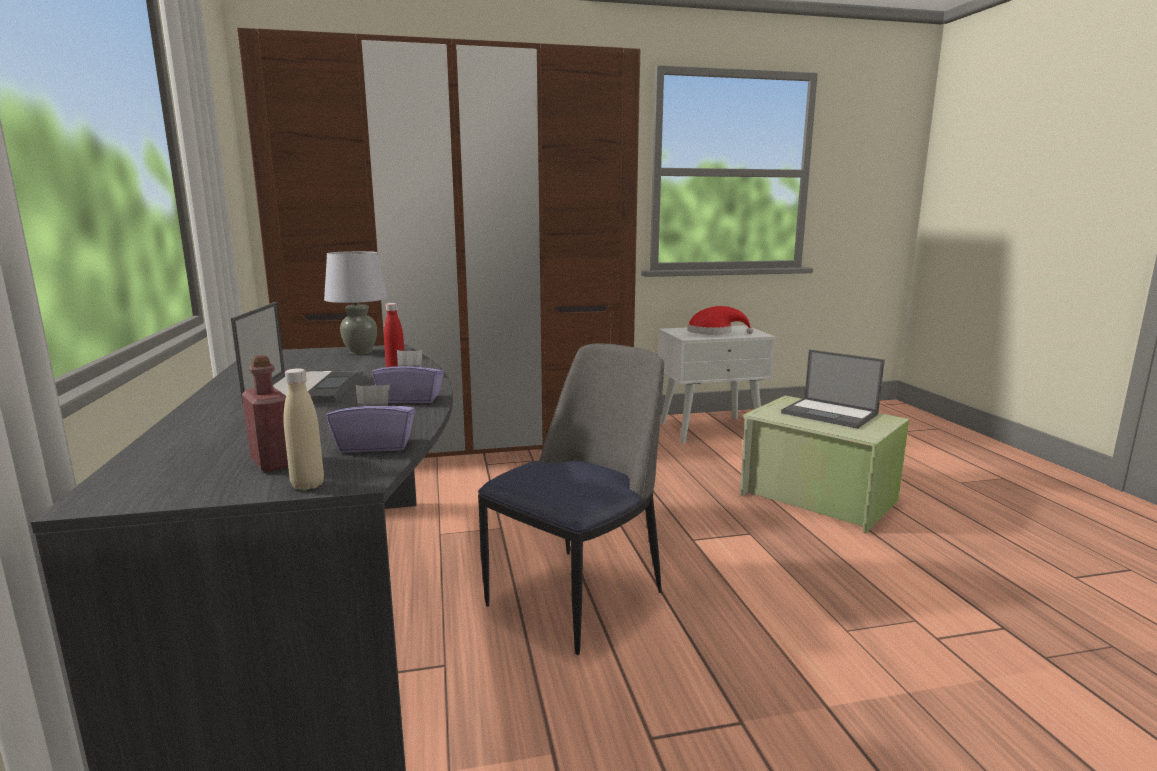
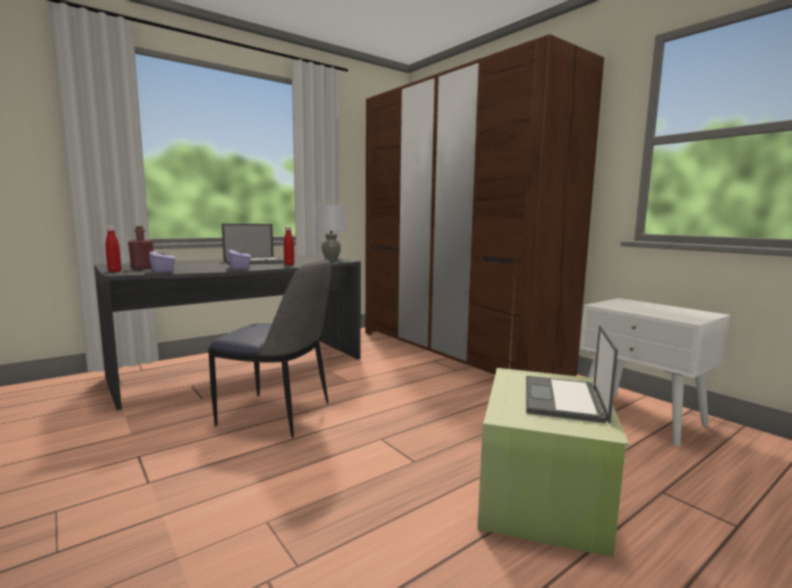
camera: 65 degrees right, 5 degrees down
(307, 485) = (114, 271): beige bottle -> red bottle
(713, 332) = (647, 309): red hat -> none

